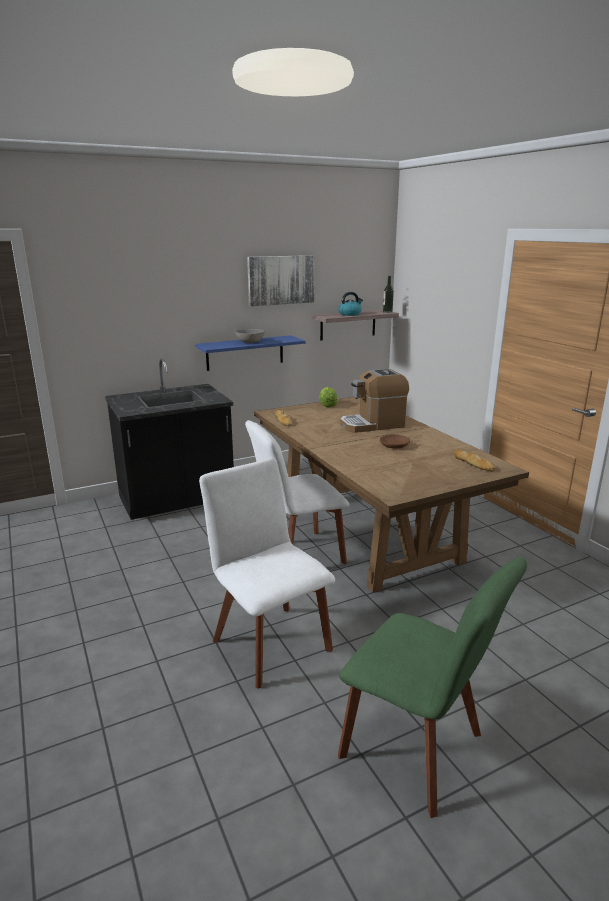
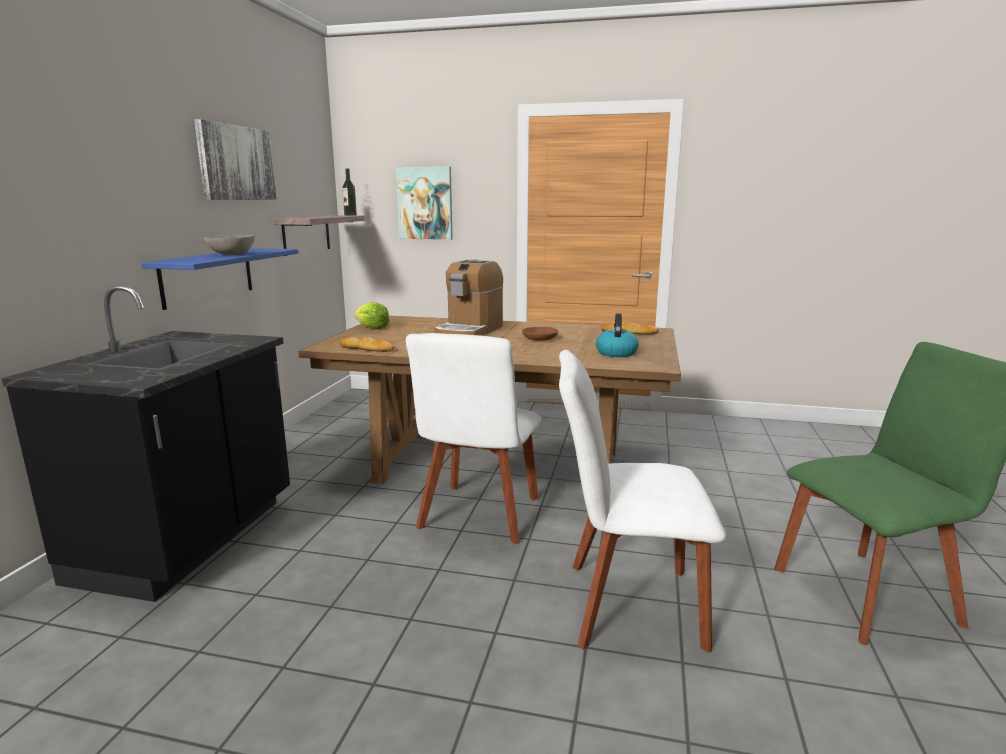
camera: 50 degrees left, 5 degrees down
(350, 314) = (318, 216): kettle -> kettle (616, 353)
(439, 308) = (425, 203): none -> picture

